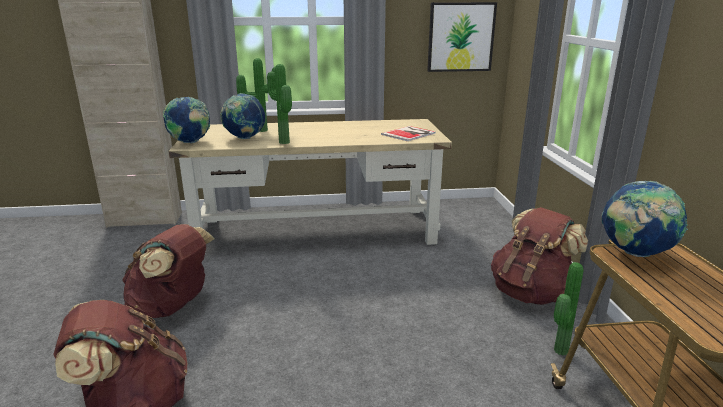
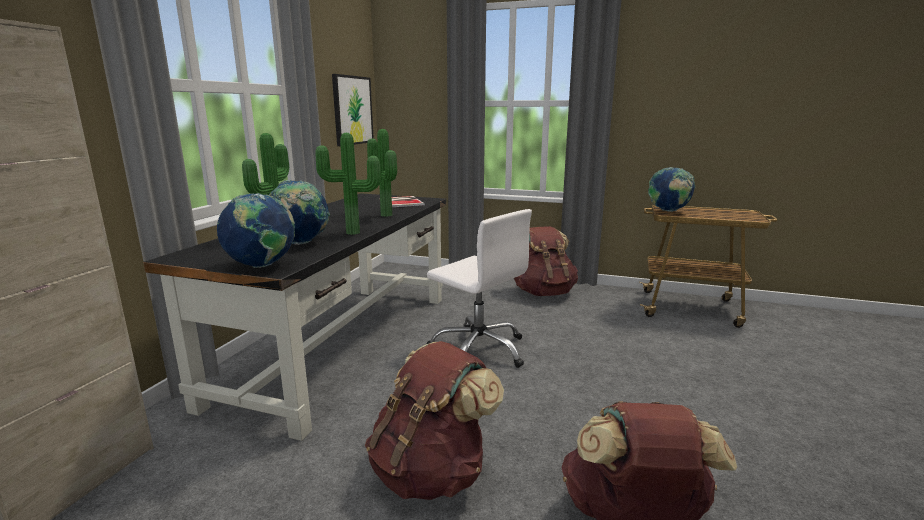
camera: 65 degrees left, 5 degrees down
(317, 230) = (343, 343): beige desk -> black desk
(351, 285) = (479, 350): none -> white office chair
(558, 350) = (612, 305): potted plant -> potted plant (384, 215)

